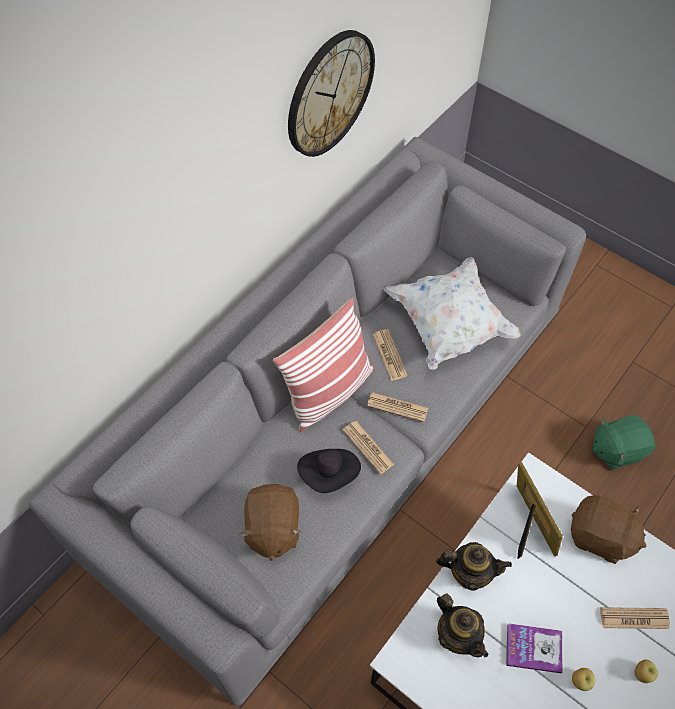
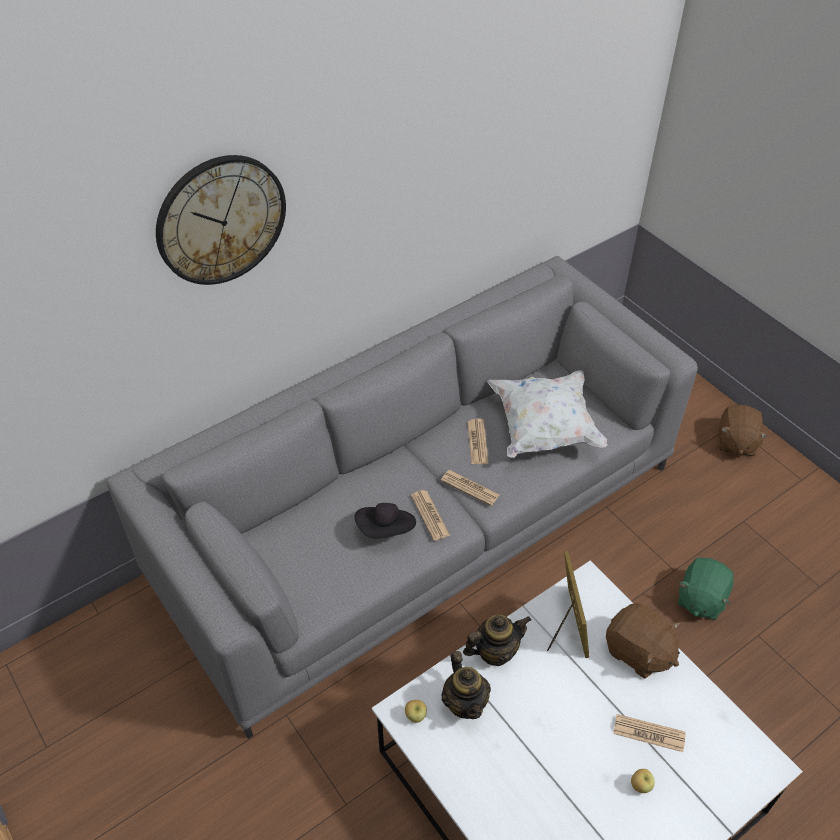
camera: 15 degrees right, 10 degrees down
(272, 528) = (317, 563): brown plush toy -> brown plush toy (736, 442)
(329, 94) = (461, 183): wall clock -> wall clock (221, 220)
(329, 392) = (409, 462): pillow -> none
(469, 572) = (495, 651): teapot -> teapot turned 45 degrees counterclockwise
(533, 648) = (536, 734): book -> none
(580, 681) = (574, 776): apple -> apple (416, 716)
(617, 449) = (700, 599): green plush toy -> green plush toy turned 60 degrees counterclockwise

